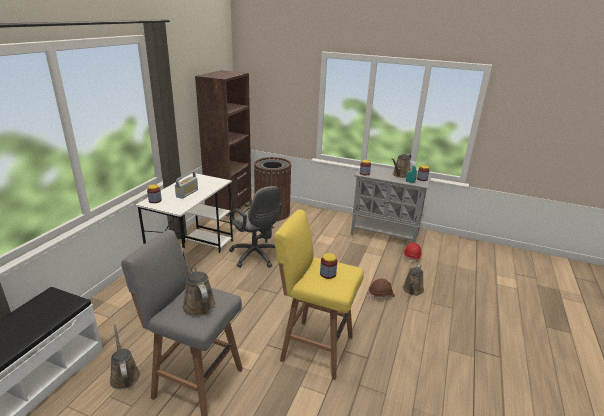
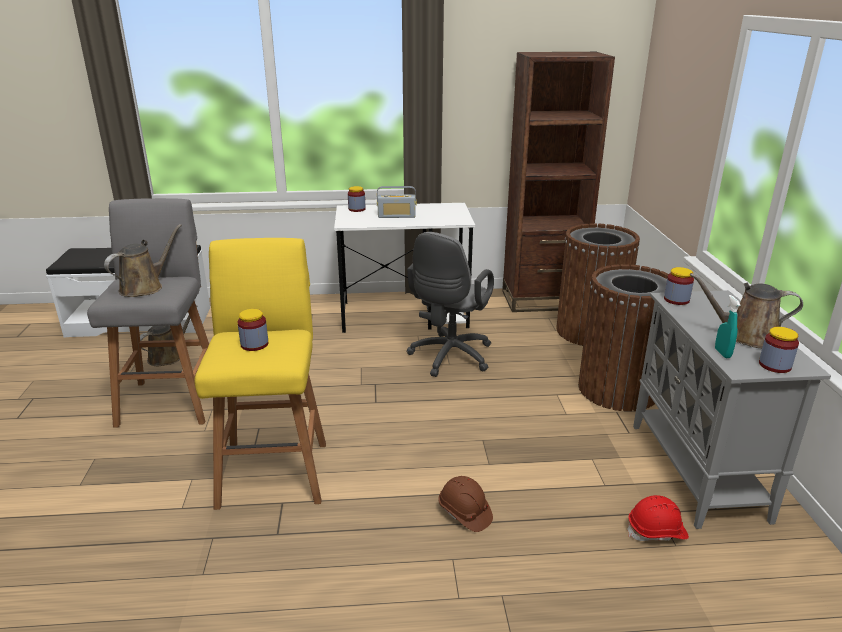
camera: 65 degrees right, 0 degrees up
(323, 226) = (618, 389): none -> brown trash can
(412, 290) = (521, 556): brown watering can -> none

